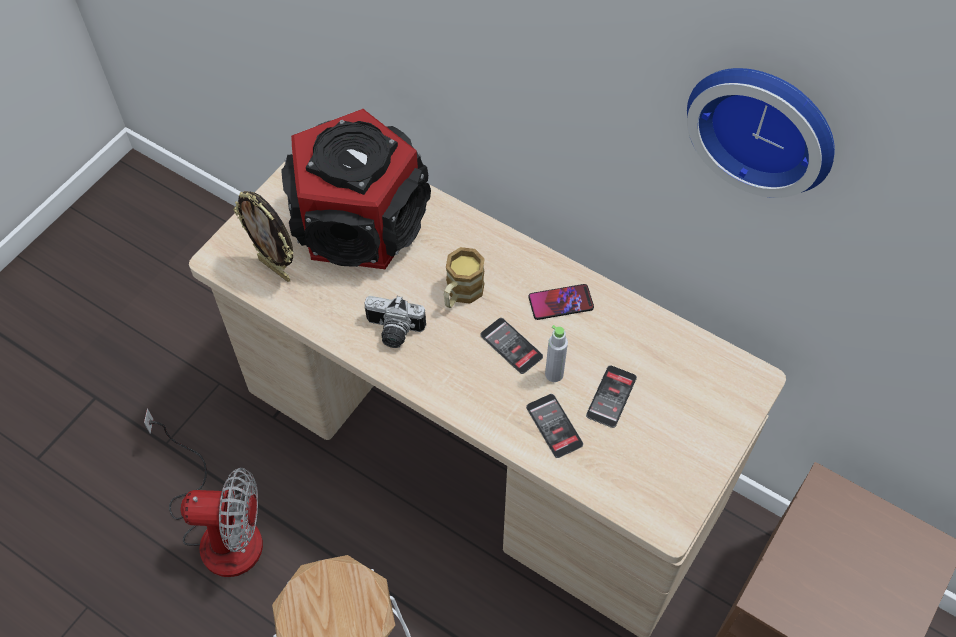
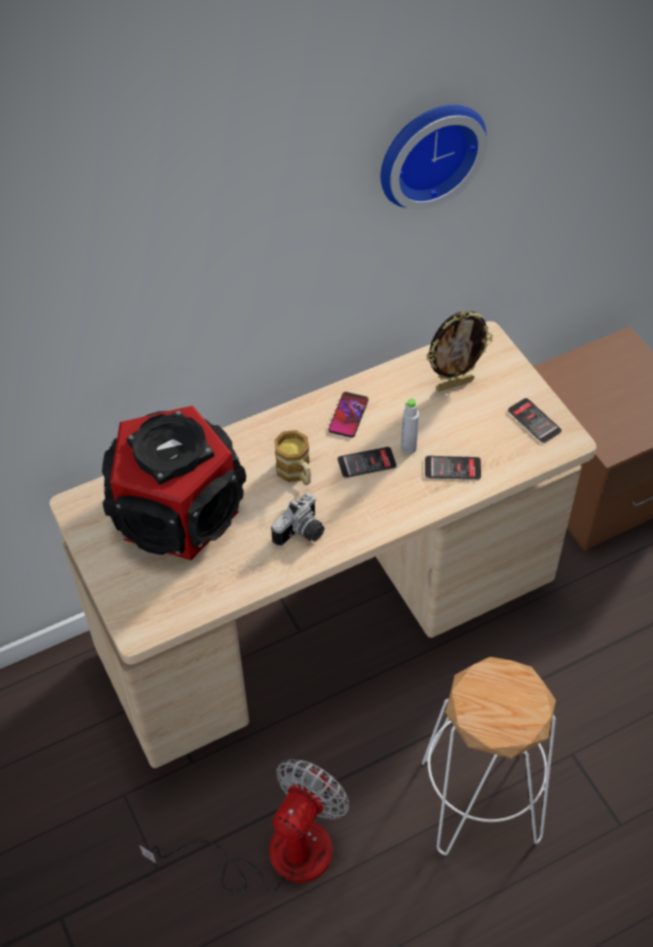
camera: 60 degrees left, 5 degrees down
(275, 268) = (179, 591): picture frame -> picture frame (454, 384)
(611, 397) = (449, 423): phone -> phone (534, 421)

